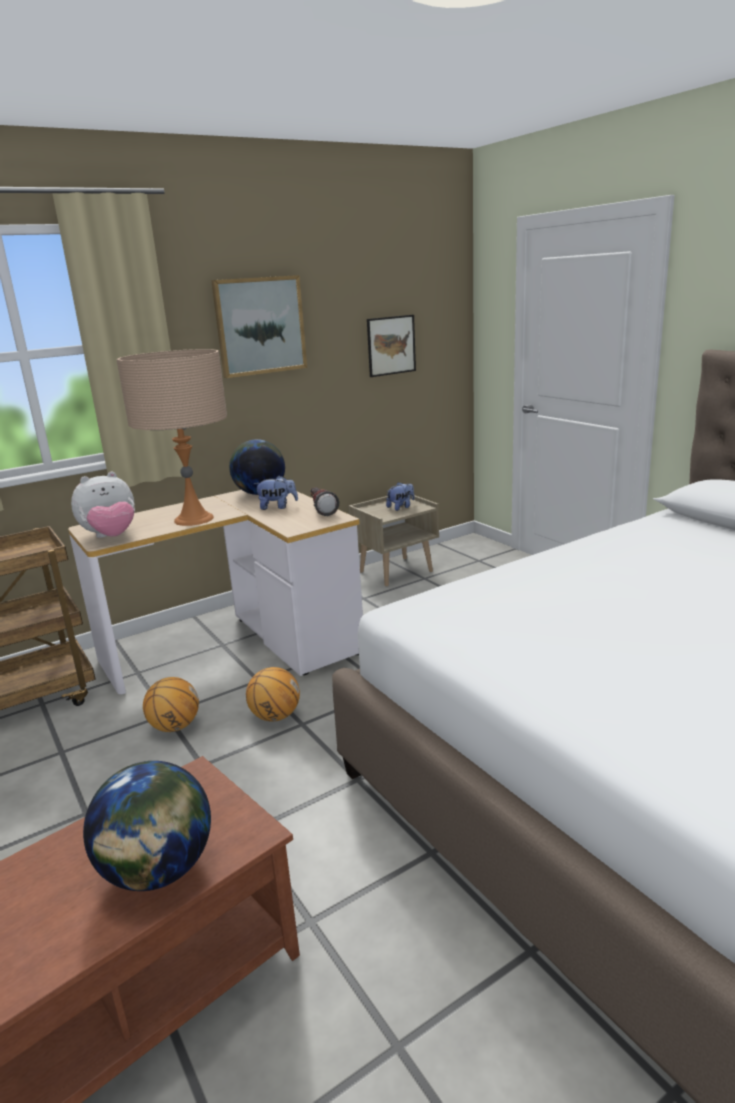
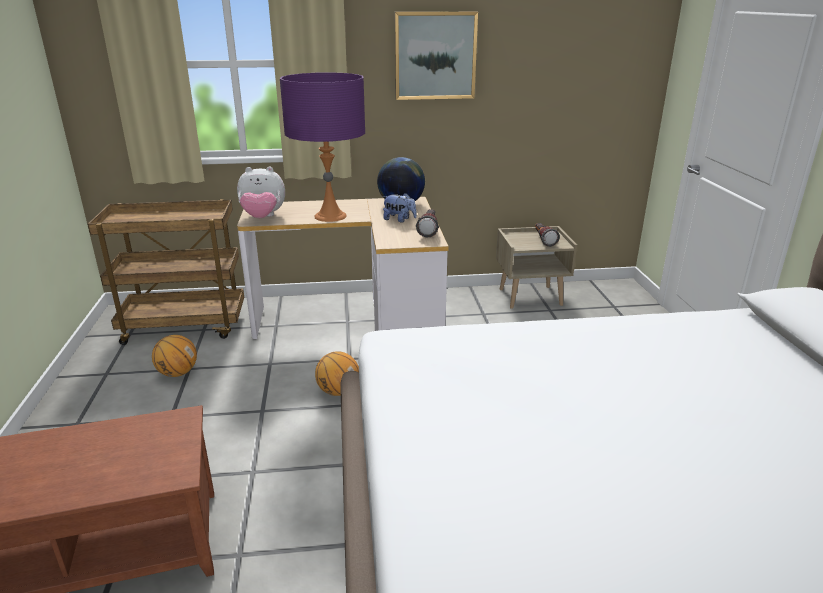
camera: 25 degrees right, 5 degrees up
(158, 870) = (104, 475): globe -> none
(174, 727) = (267, 375): basketball -> basketball (177, 373)
(194, 519) = (330, 216): beige table lamp -> purple table lamp
(391, 345) = (568, 85): picture -> none
(401, 507) = (543, 240): plush toy -> flashlight

